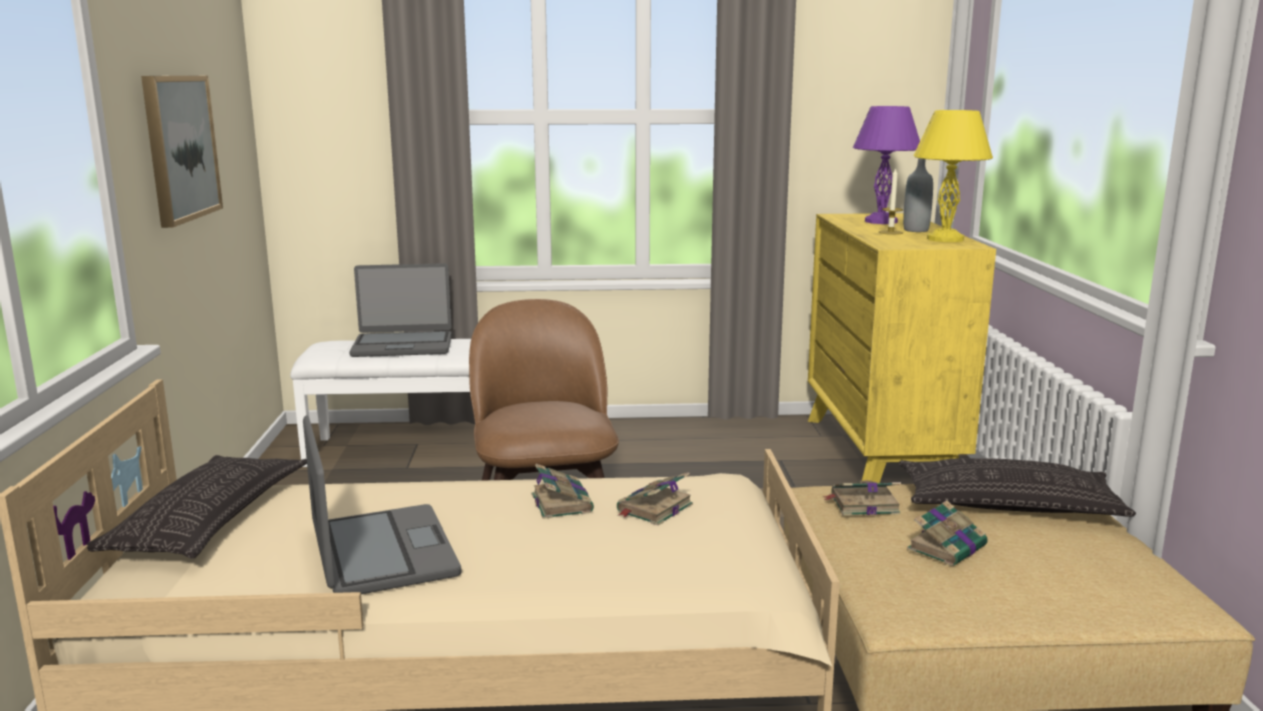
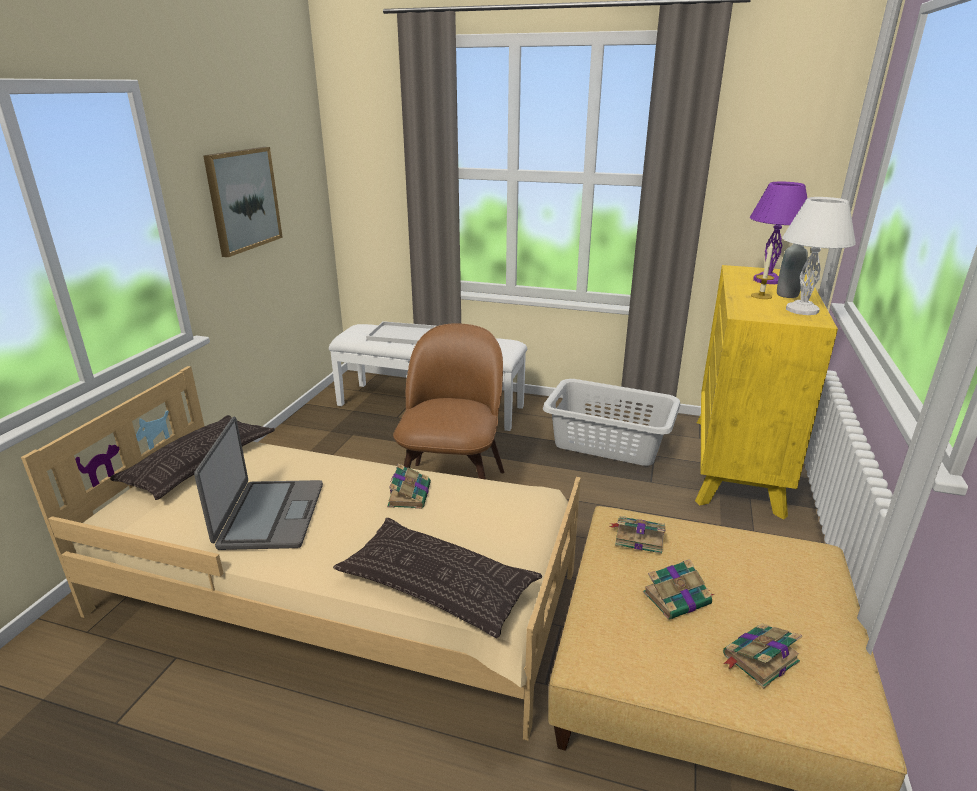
camera: 20 degrees right, 10 degrees up
(402, 345) = (403, 334): laptop -> white tray
(653, 509) = (467, 514): book -> book (759, 659)
(717, 456) = (608, 443): none -> grey laundry basket
(945, 239) = (802, 310): yellow table lamp -> white table lamp
(1008, 504) = (763, 563): pillow -> pillow (436, 584)

